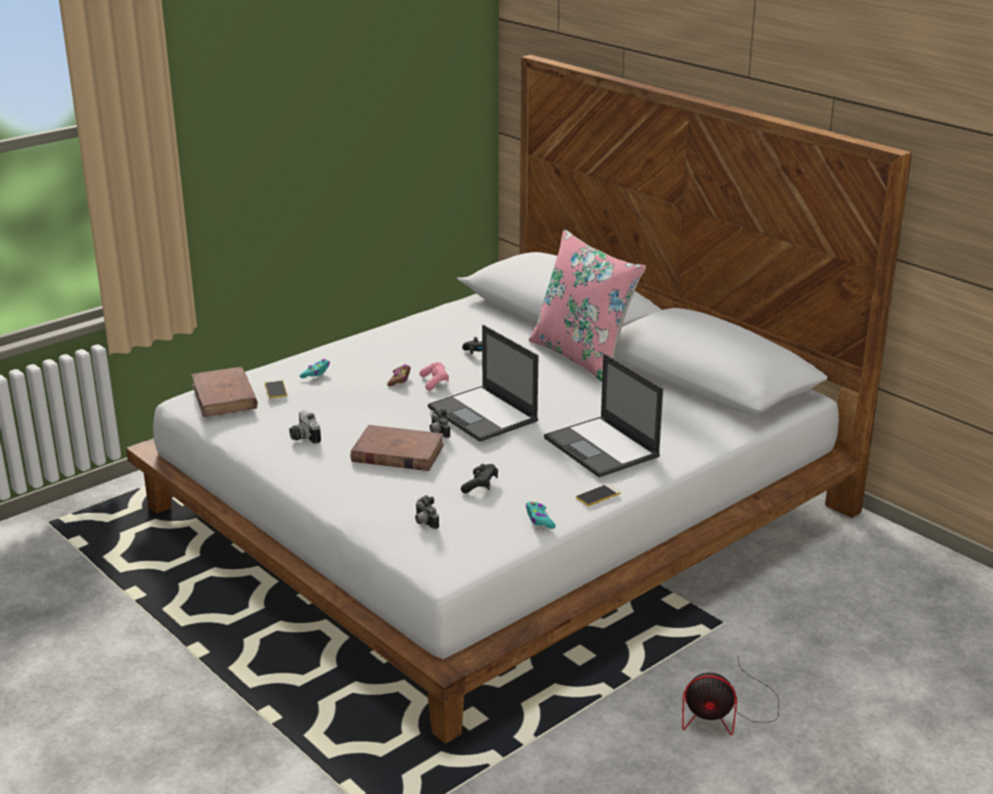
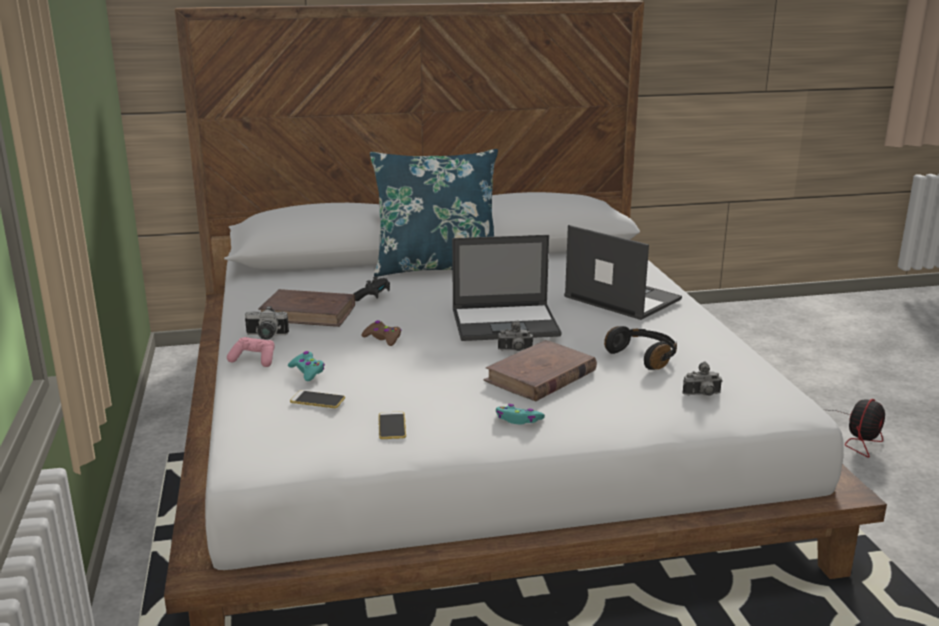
camera: 60 degrees left, 5 degrees down
(224, 396) = (288, 434): brown book -> brown book (309, 313)
(303, 437) = (449, 414): camera -> camera (265, 336)
(434, 382) = (410, 326): pink game controller -> pink game controller (254, 360)
(480, 485) = (643, 357): black game controller -> black headphones
(539, 519) = (728, 349): turquoise game controller -> turquoise game controller (518, 420)
(583, 357) = (436, 267): pink pillow -> blue pillow
(598, 496) = (701, 320): phone -> phone (392, 426)
(602, 448) = (621, 298): laptop -> laptop turned 135 degrees counterclockwise

